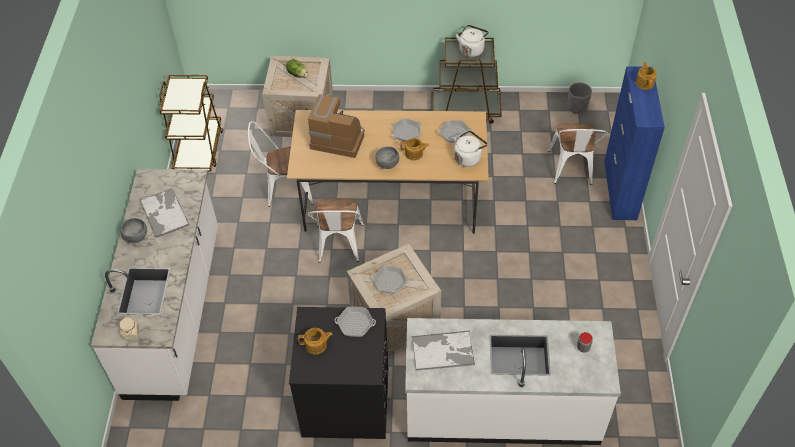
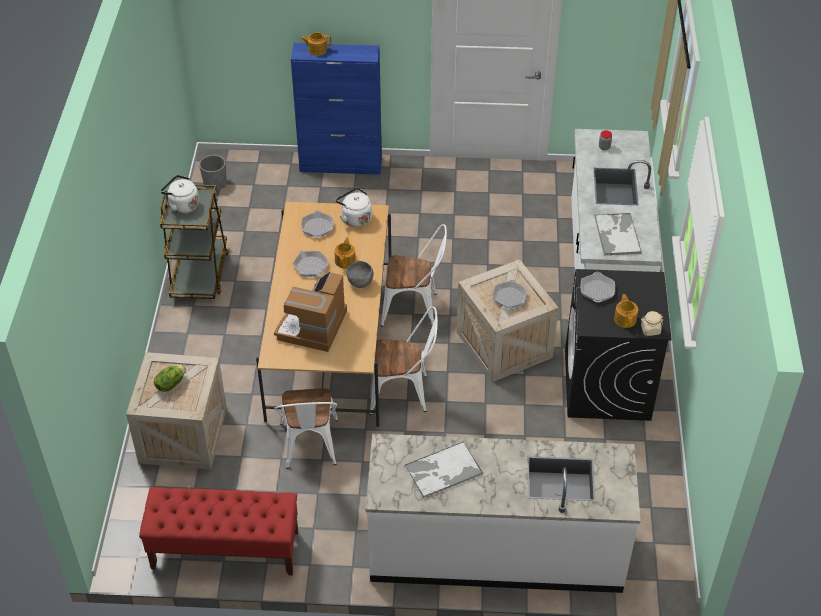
camera: 90 degrees left, 5 degrees down
(131, 333) = (620, 483): beige jar -> beige jar (650, 330)
(136, 237) = (481, 495): grey bowl -> none
(199, 150) = (225, 550): brown cart -> red bench
(571, 170) = (309, 196): white chair -> white chair (415, 308)

